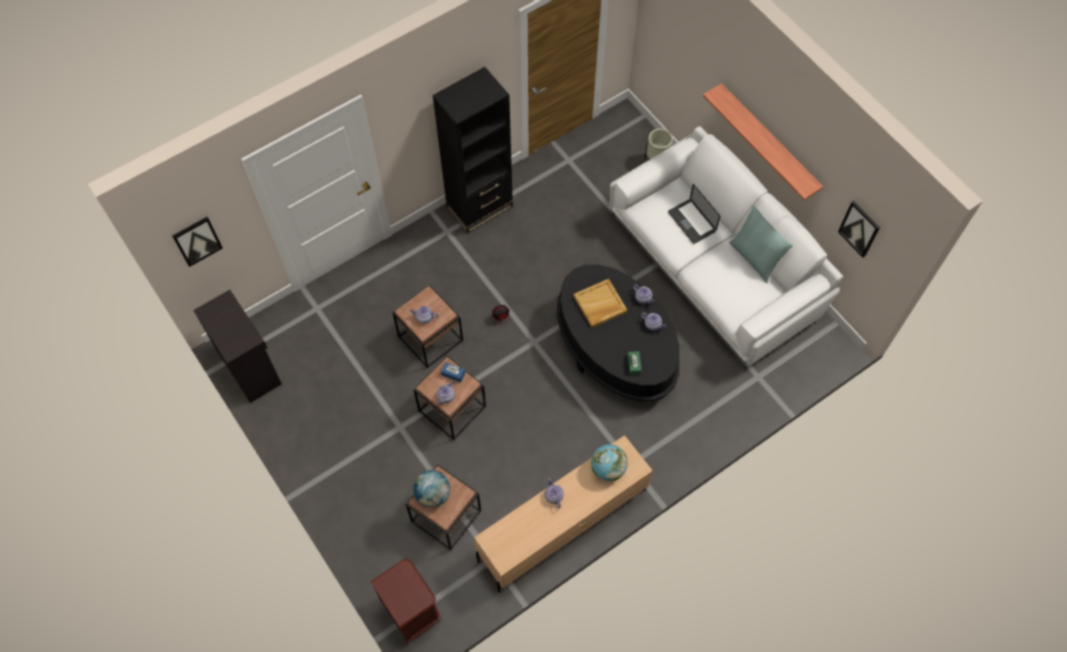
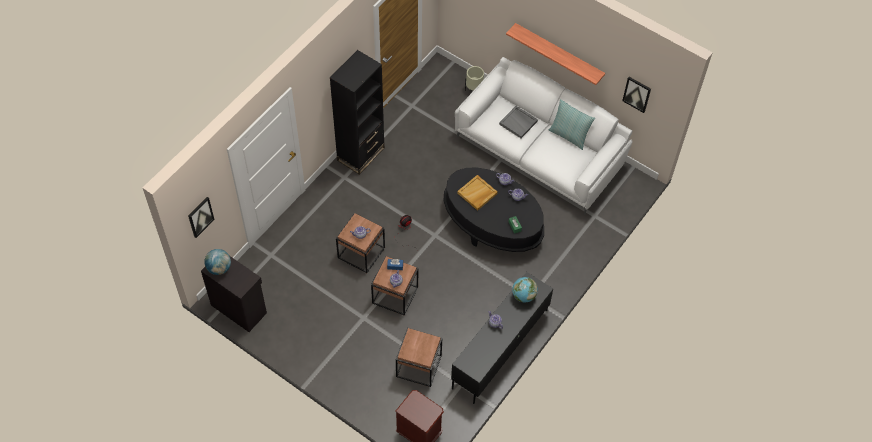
camera: 20 degrees left, 5 degrees down
(433, 494) = (412, 347): globe -> globe (219, 268)
(561, 525) = (499, 349): beige tv stand -> black tv stand
(691, 222) = (518, 123): laptop -> grey tray

